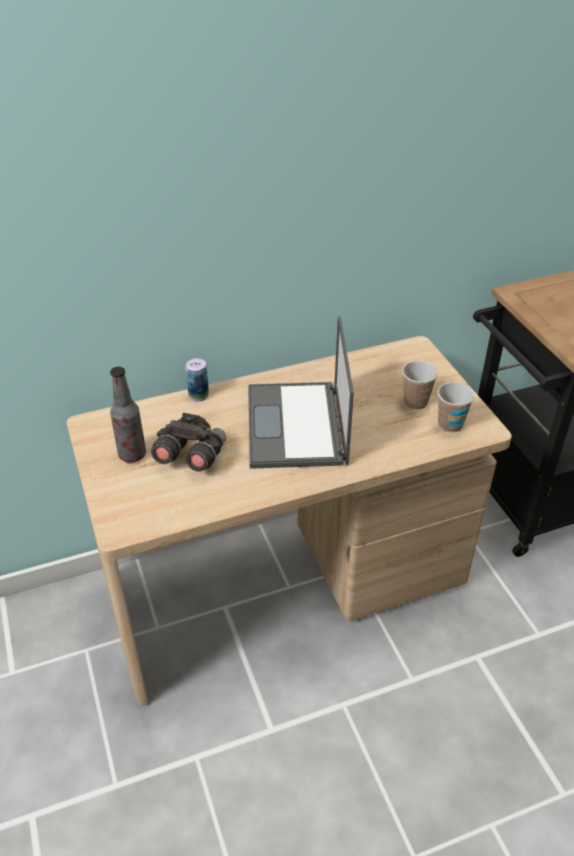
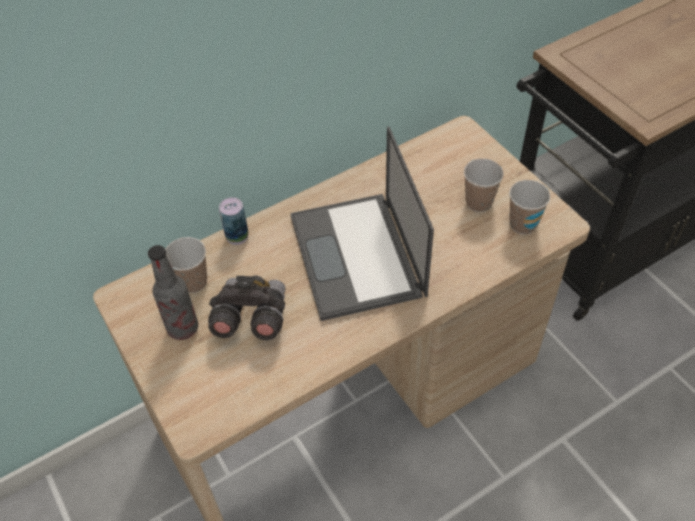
camera: 10 degrees left, 10 degrees up
(151, 423) = (193, 282): none -> cup

